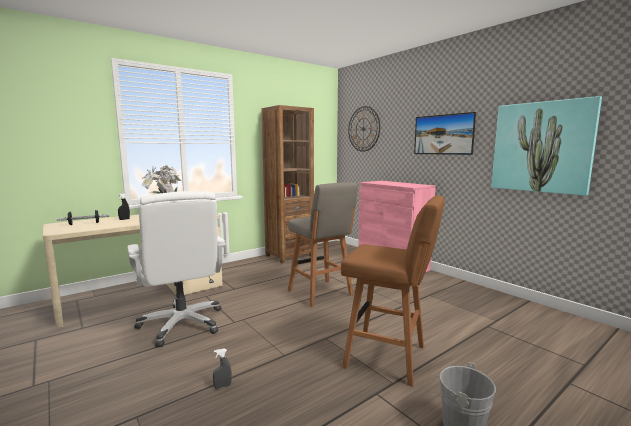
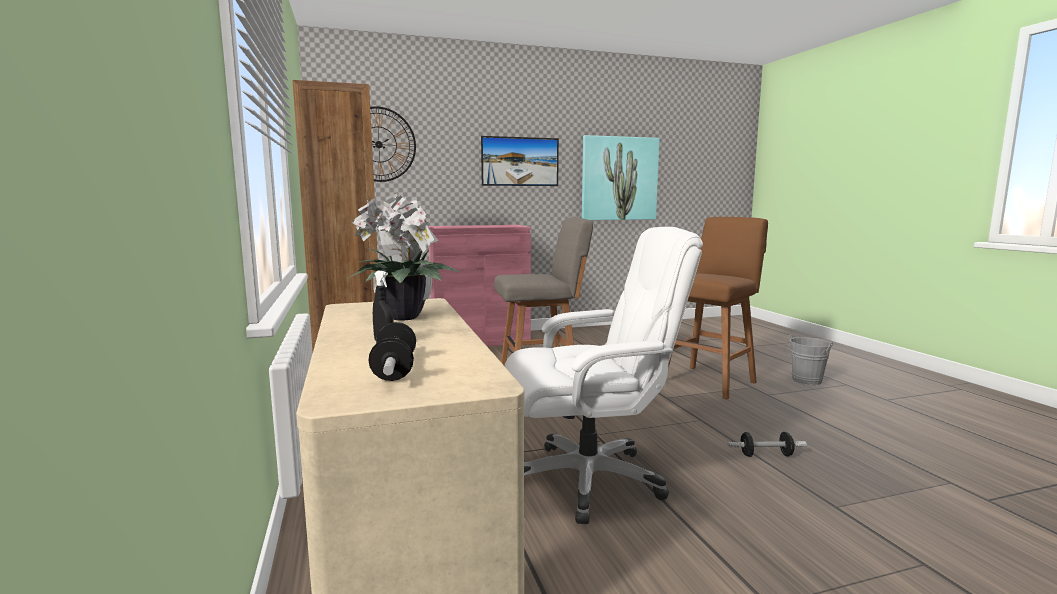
camera: 70 degrees left, 0 degrees up
(222, 386) = (766, 455): grey spray bottle -> dumbbell

